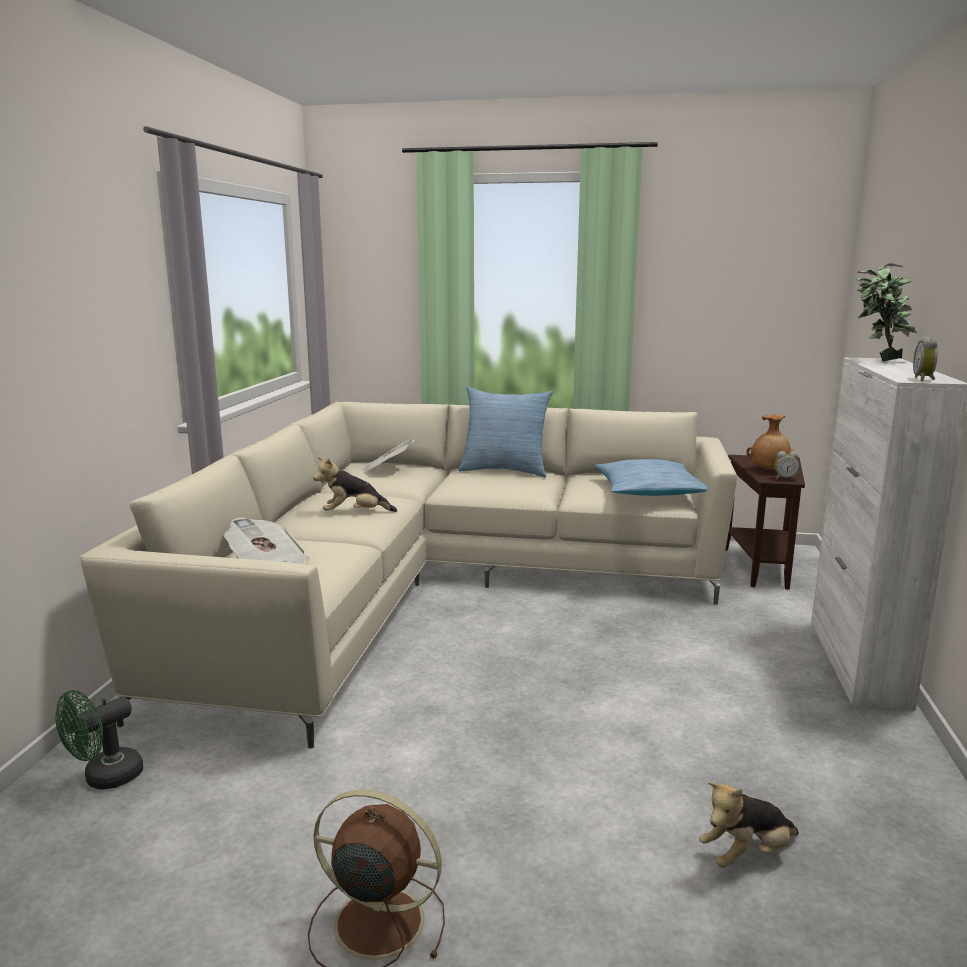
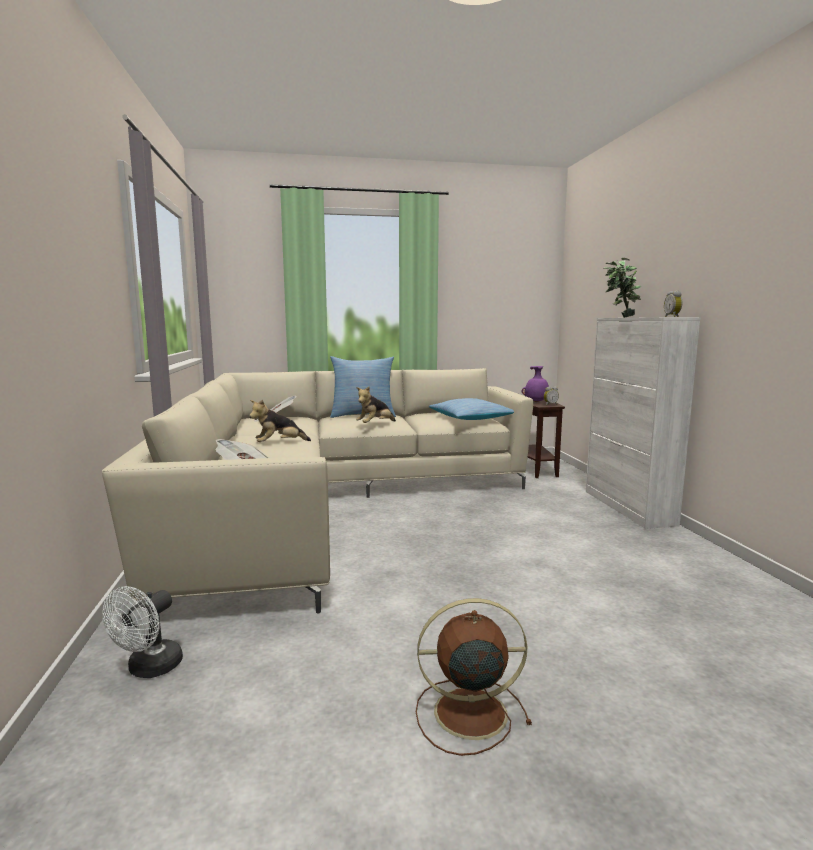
camera: 20 degrees left, 5 degrees down
(105, 778) = (149, 669): green fan -> white fan
(747, 854) = (663, 615): plush toy -> plush toy (375, 425)
(769, 470) = (536, 402): brown vase -> purple vase

